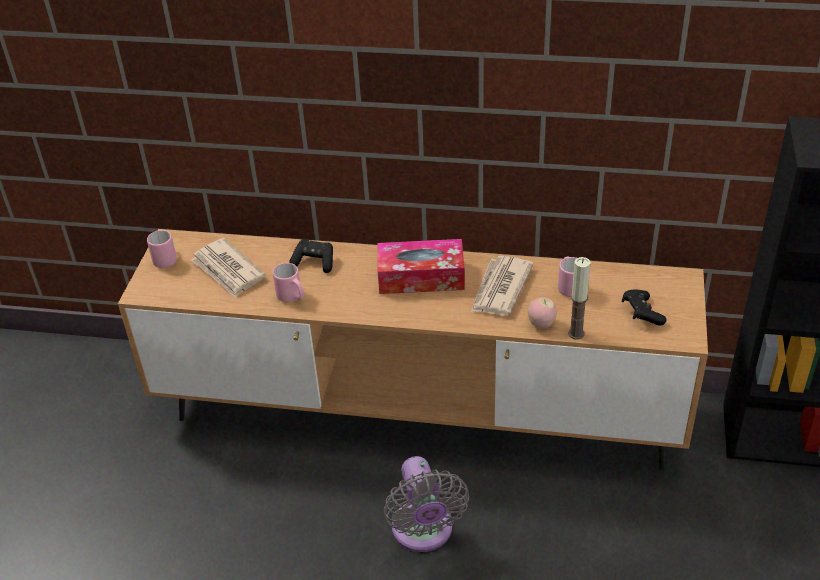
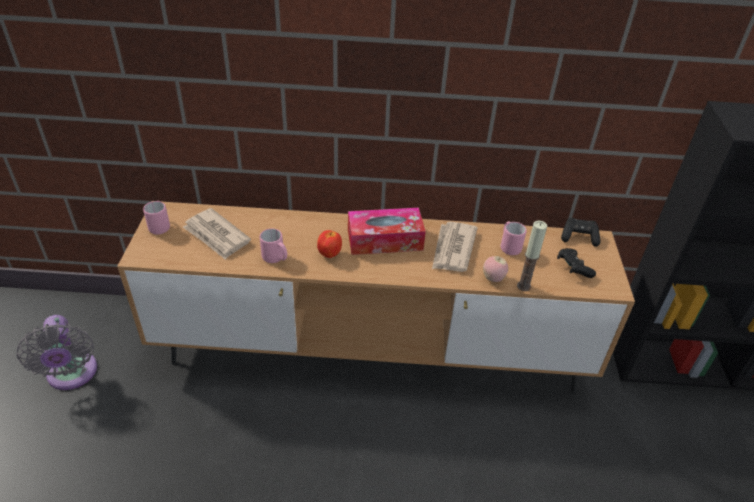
camera: 10 degrees left, 0 degrees up
(314, 262) = (292, 228): black game controller -> black game controller (579, 237)
(353, 293) = (329, 254): none -> apple
(423, 532) = (390, 456): grey fan -> grey fan (72, 375)

